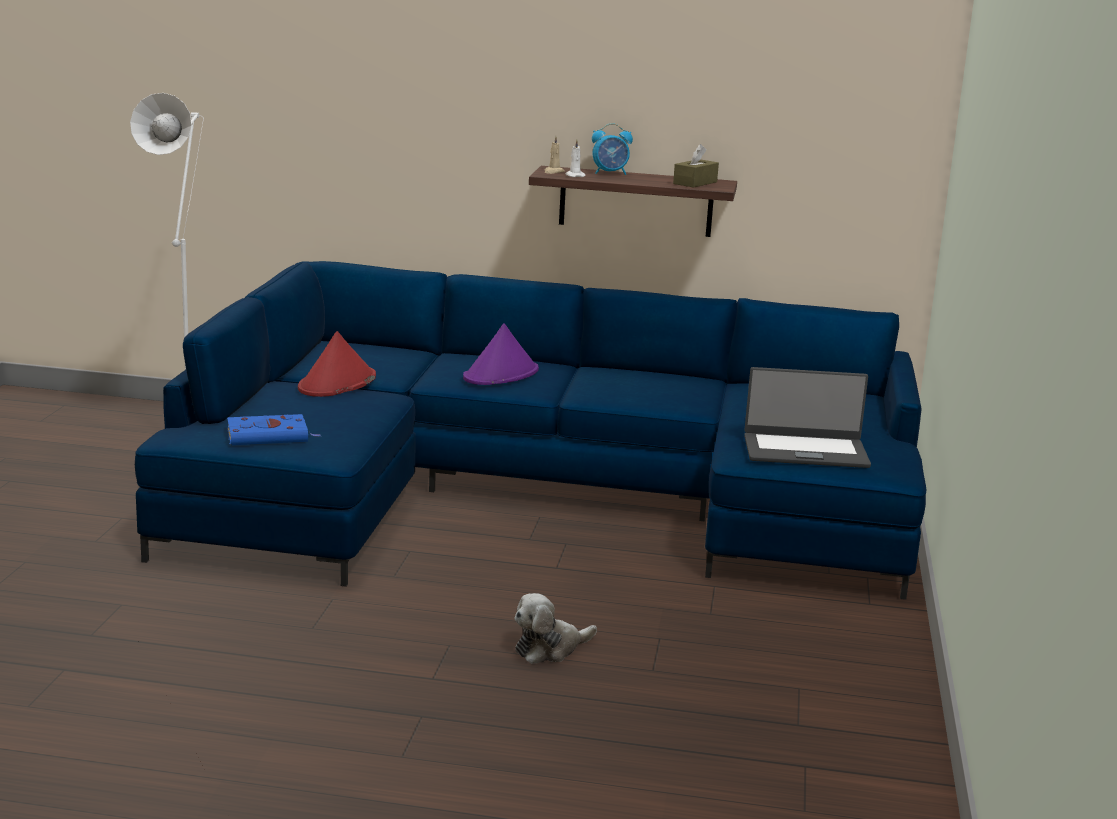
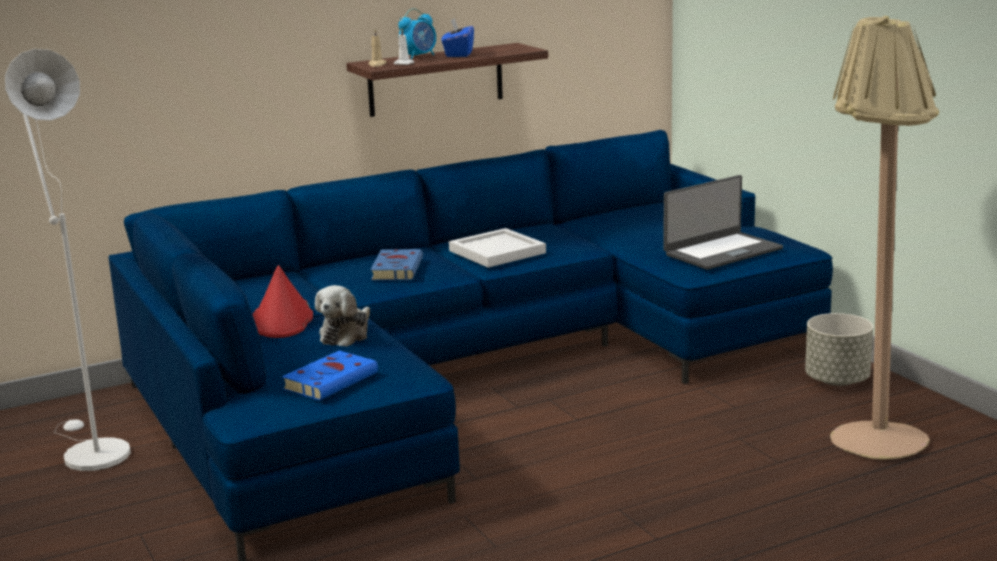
camera: 35 degrees left, 0 degrees up
(501, 375) = (397, 269): purple hat -> blue book
(550, 649) = (689, 479): plush toy -> plush toy (346, 334)
(609, 386) = (495, 251): none -> white tray
(647, 178) = (458, 54): none -> blue tissue box
(695, 183) = (500, 50): brown tissue box -> none
(791, 685) = (870, 432): none -> beige floor lamp
(857, 632) = (837, 380): none -> grey planter

